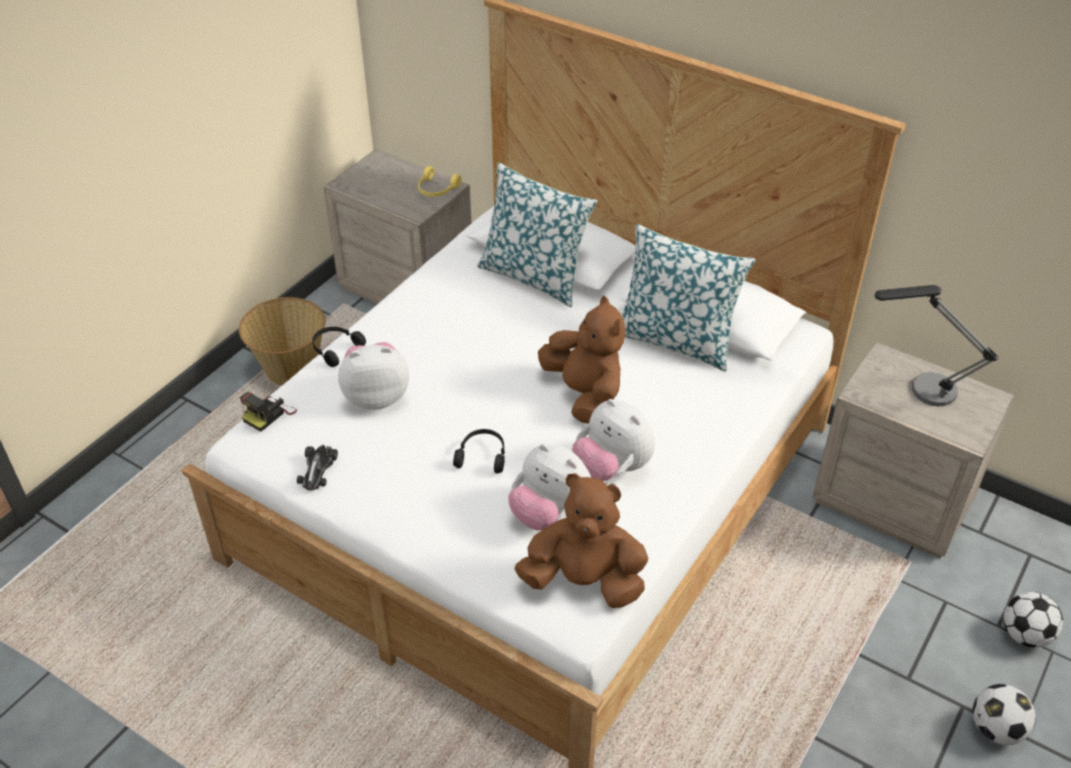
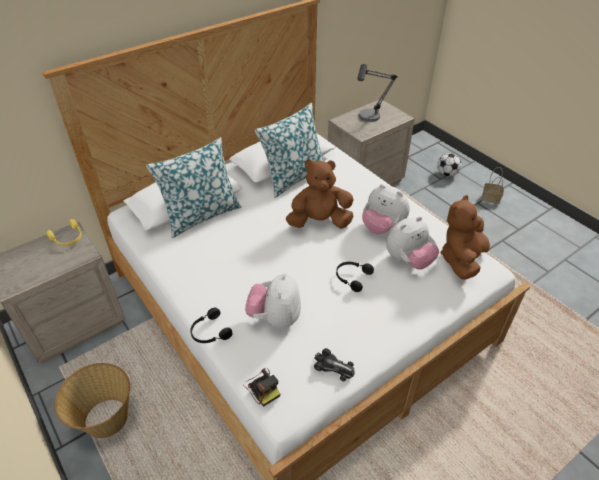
camera: 70 degrees left, 0 degrees up
(611, 468) = (382, 227): plush toy -> plush toy turned 60 degrees clockwise
(995, 729) = (490, 198): football -> basket

